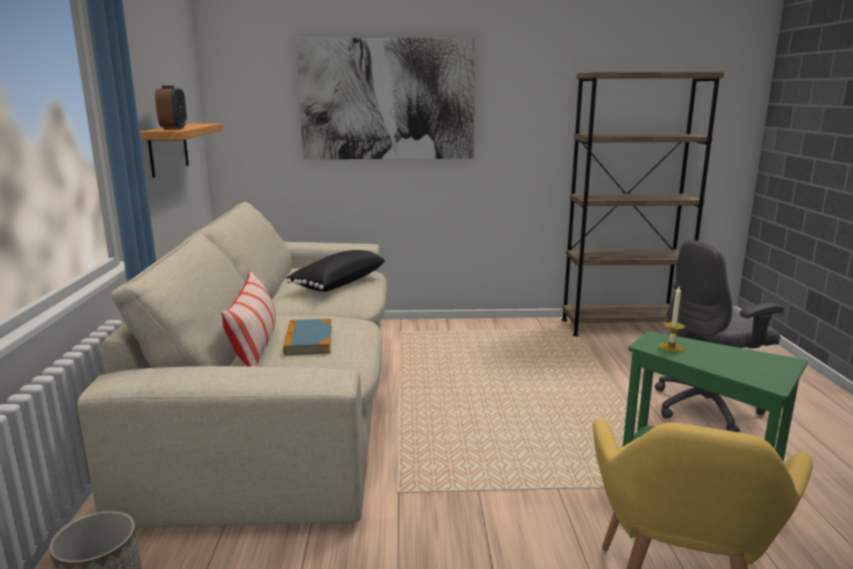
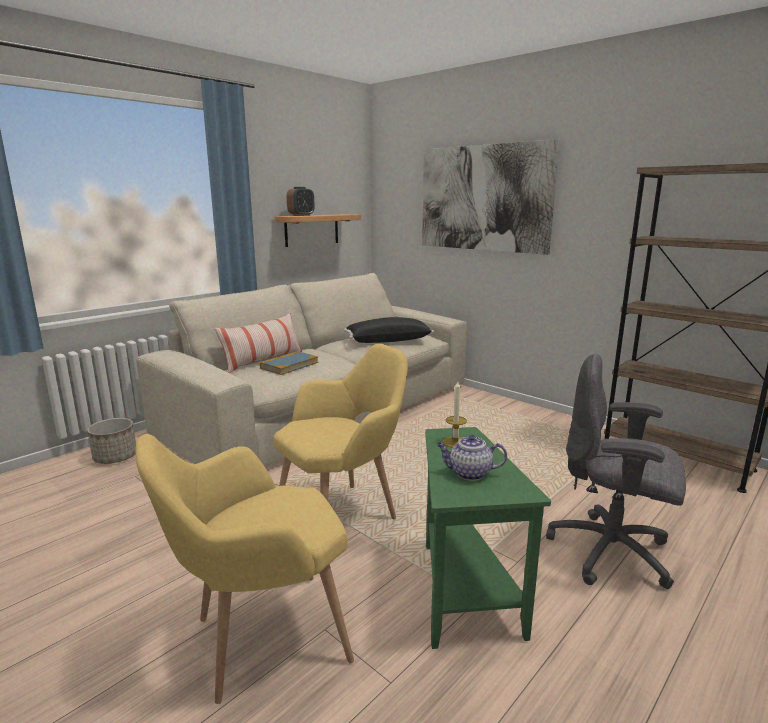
camera: 45 degrees right, 0 degrees up
(517, 482) = (344, 514): none -> yellow armchair
(737, 364) = (469, 473): none -> teapot

